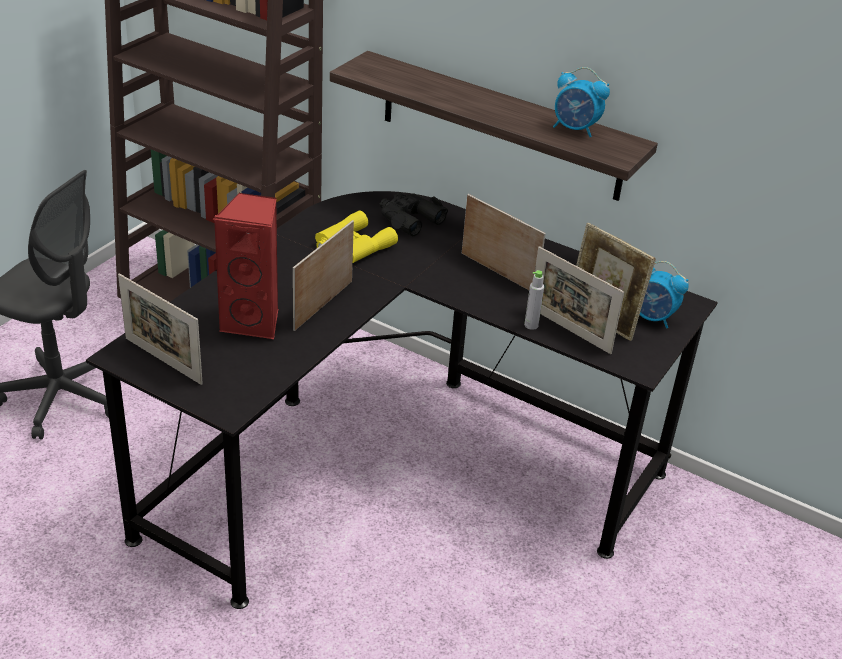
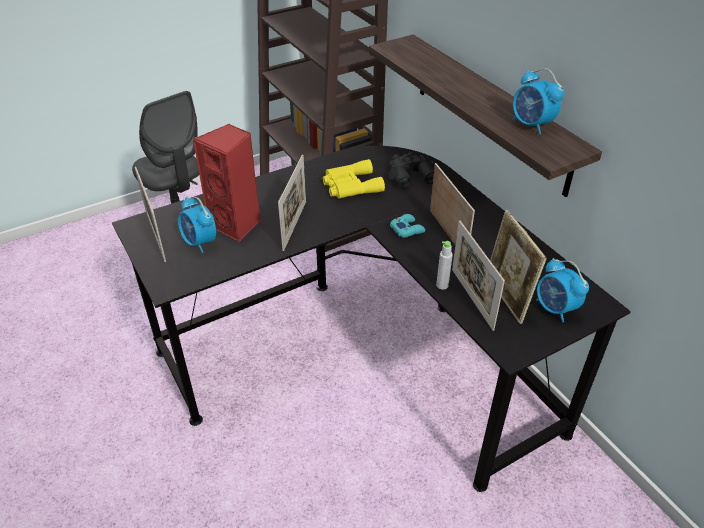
camera: 30 degrees right, 5 degrees up
(225, 352) = (200, 243): none -> alarm clock
(323, 305) = (294, 225): picture frame -> picture frame turned 135 degrees clockwise
(452, 278) = (407, 229): none -> turquoise game controller

